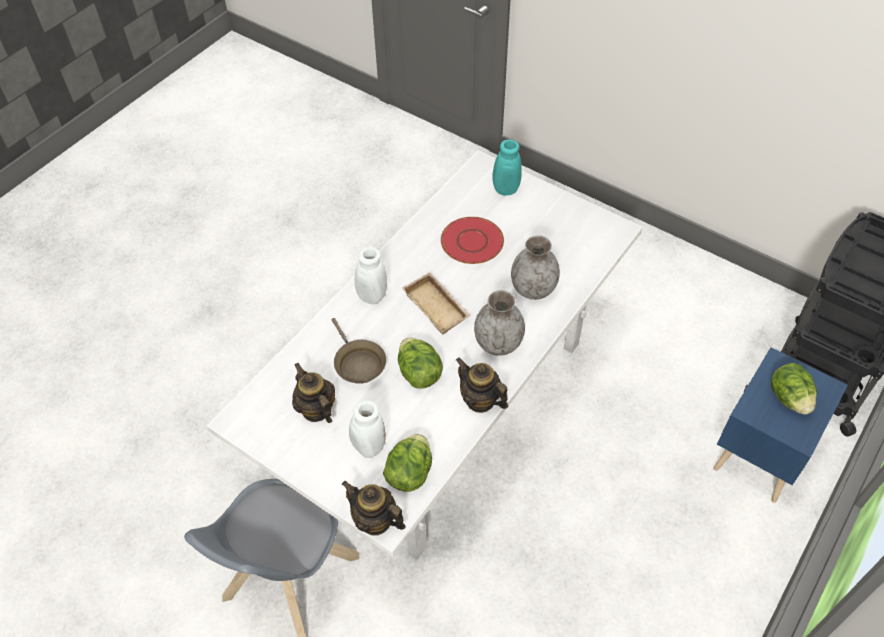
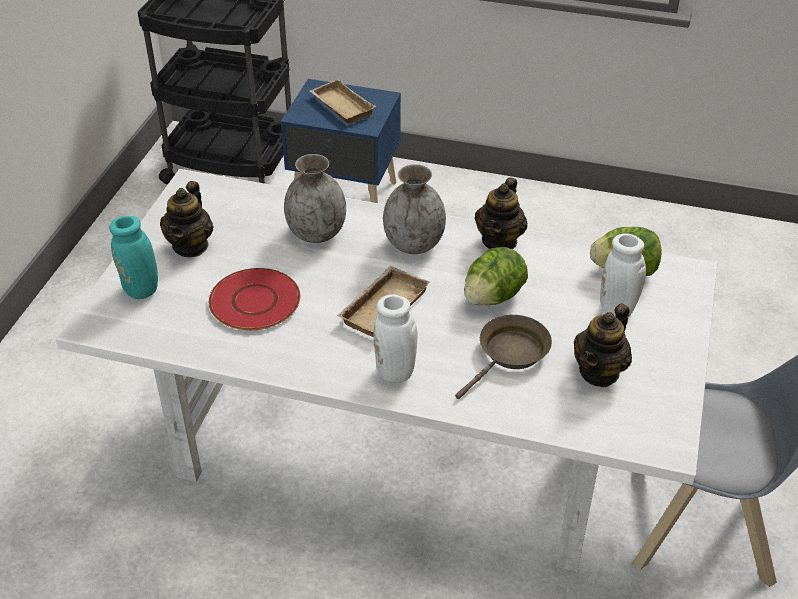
camera: 110 degrees left, 10 degrees down
(375, 520) = (695, 282): teapot -> teapot (191, 246)
(789, 398) = (340, 106): lettuce -> beige tray

